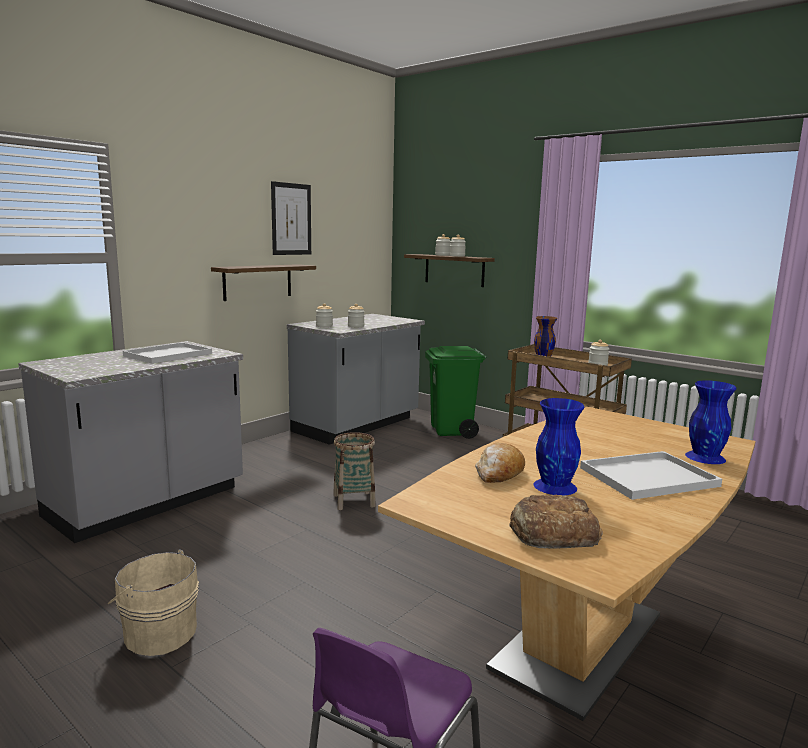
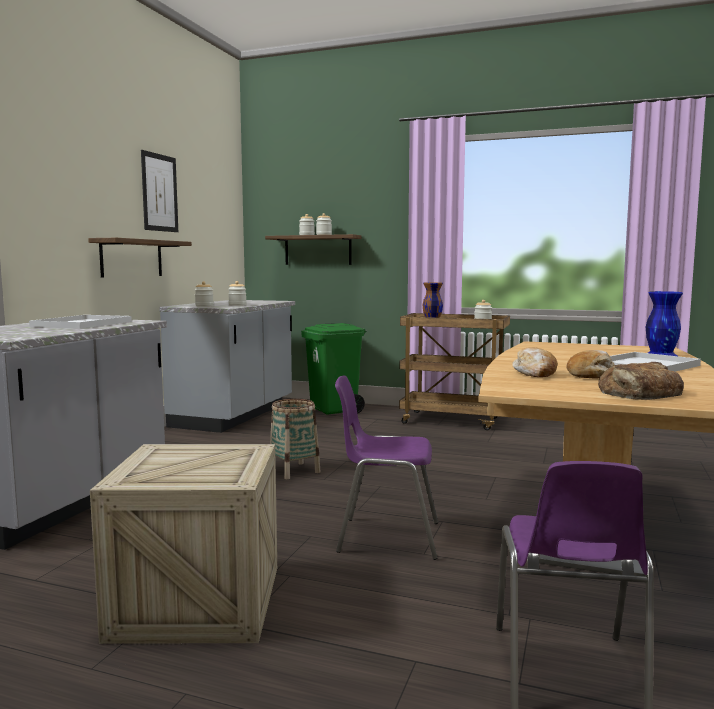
camera: 20 degrees left, 5 degrees down
(158, 632) = (198, 601): beige bucket -> crate
(368, 598) = (386, 537): none -> purple chair
(555, 486) = (591, 375): blue vase -> bread

